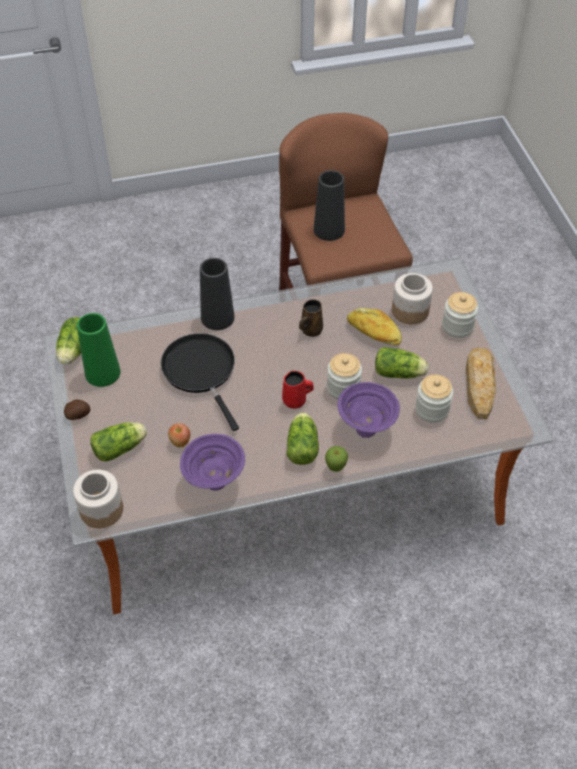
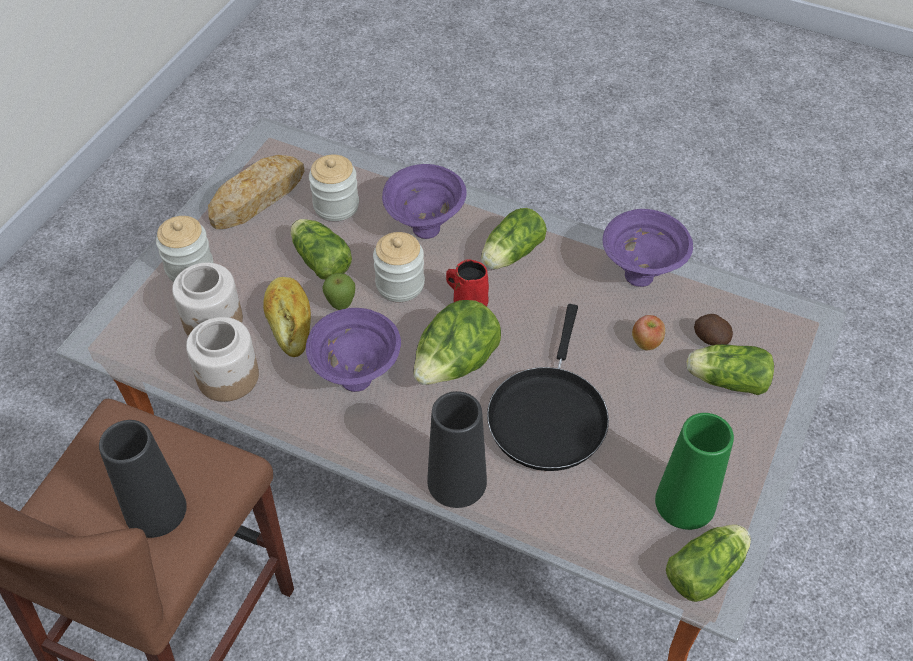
camera: 140 degrees left, 0 degrees up
(78, 415) = (757, 459): potato -> potato (710, 339)
(101, 509) = (793, 325): jar -> jar (228, 377)
(269, 366) = (456, 365): none -> lettuce
(310, 330) = (357, 378): brown mug -> purple bowl
(335, 468) = (499, 214): apple -> apple (341, 306)

